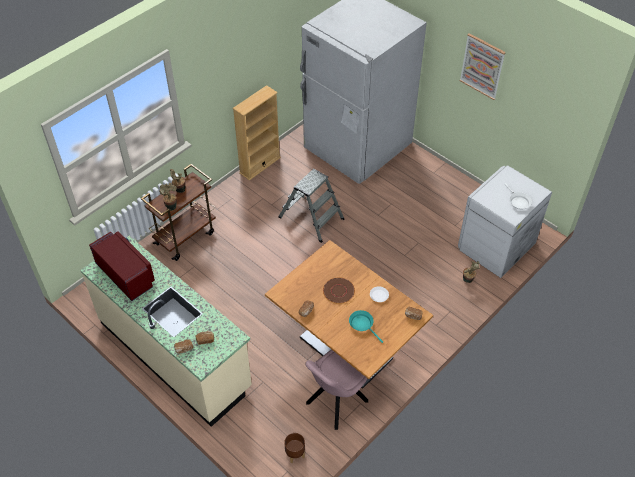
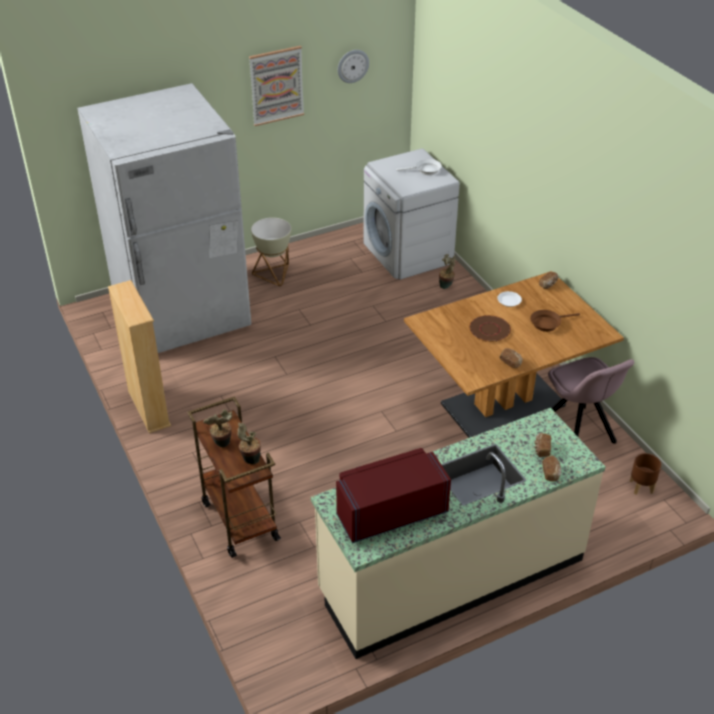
camera: 70 degrees left, 10 degrees down
(311, 218) = (279, 383): grey step ladder -> none
(362, 325) = (547, 323): turquoise frying pan -> brown frying pan
(421, 178) = (273, 275): none -> planter
(540, 95) = (352, 66): none -> wall clock

